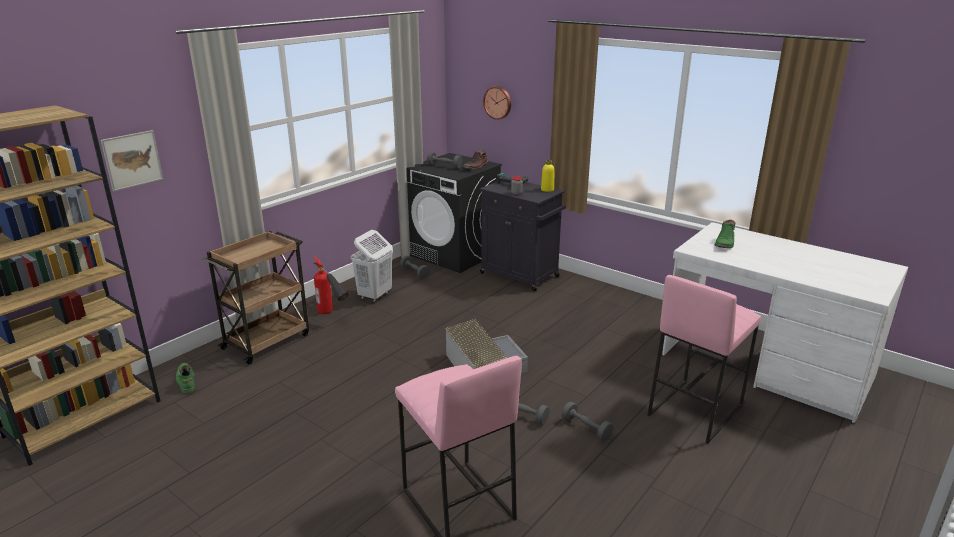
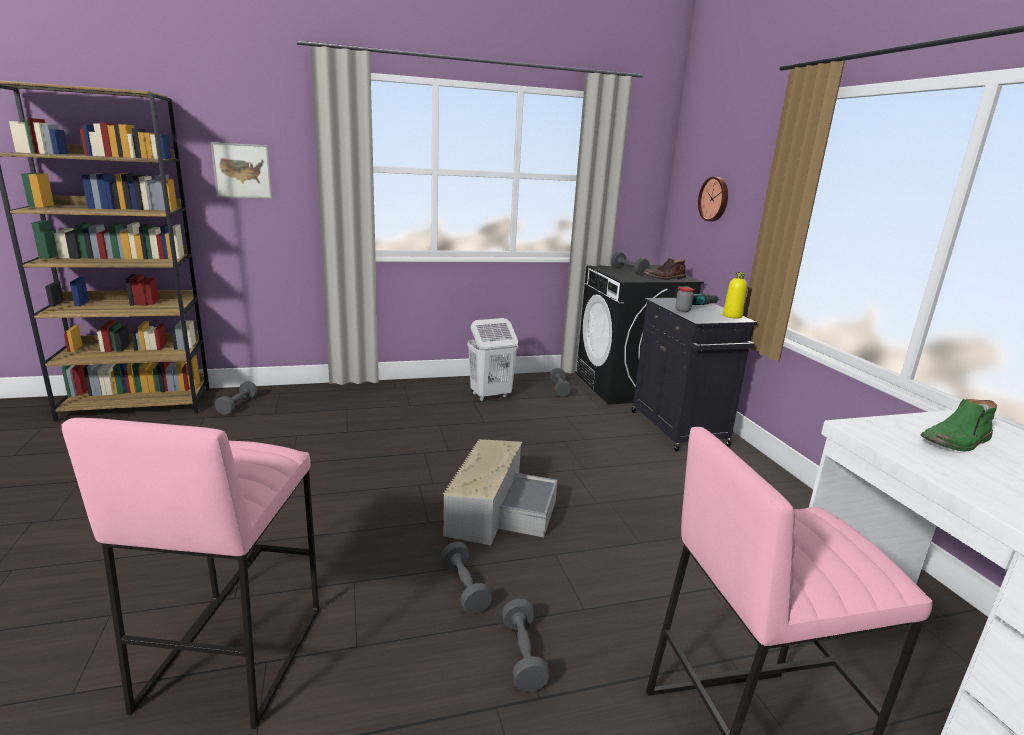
camera: 35 degrees right, 5 degrees down
(186, 381) = (237, 406): green boot -> grey dumbbell
(267, 341) = (343, 399): brown cart -> none
(332, 316) = (426, 399): fire extinguisher -> none

